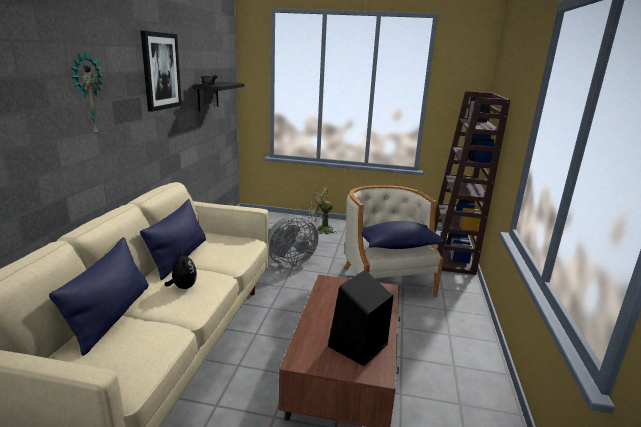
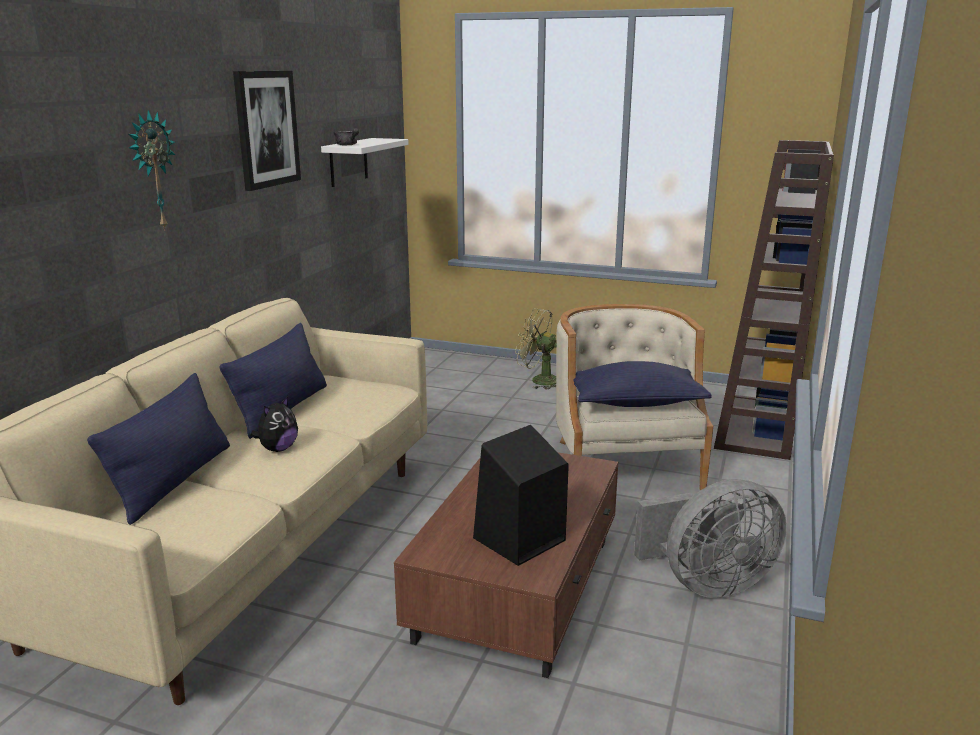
camera: 10 degrees right, 0 degrees up
(183, 287) = (278, 449): plush toy -> plush toy turned 45 degrees clockwise
(208, 96) = (348, 162): black shelf -> white shelf
(287, 262) = (469, 431): grey fan -> grey fan (707, 583)

